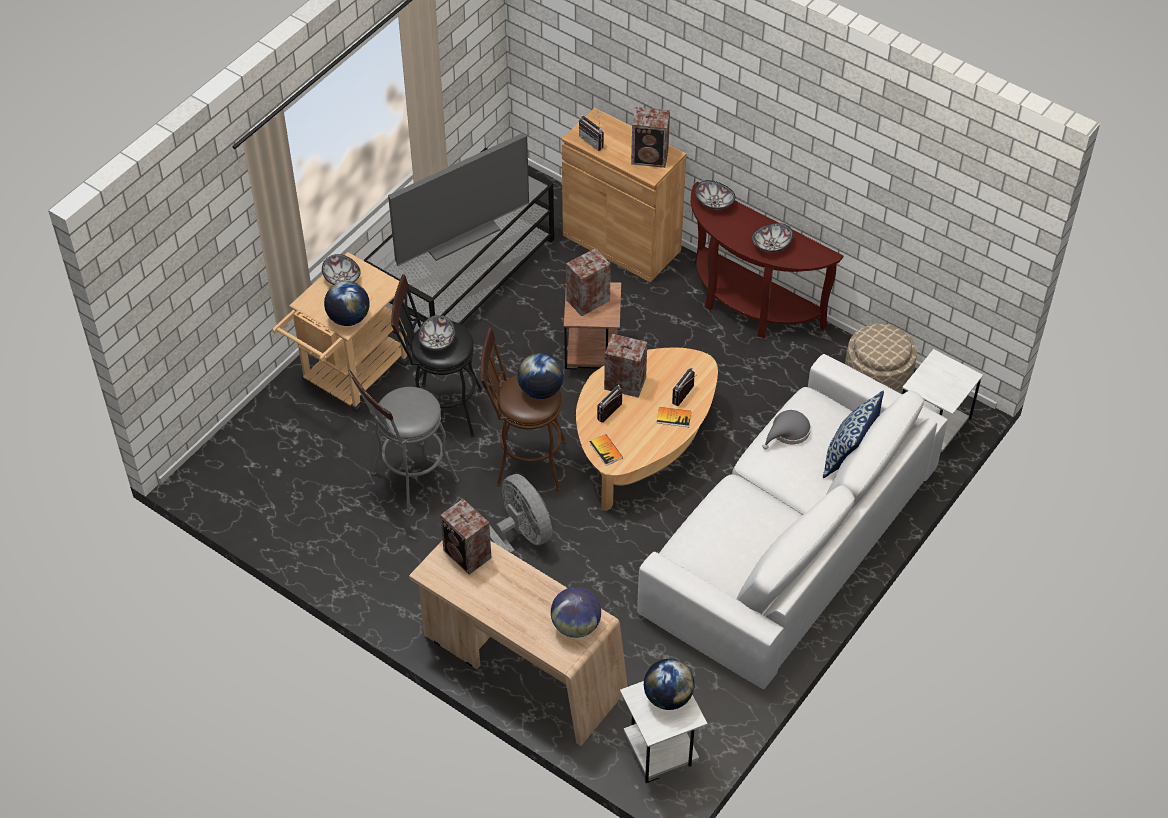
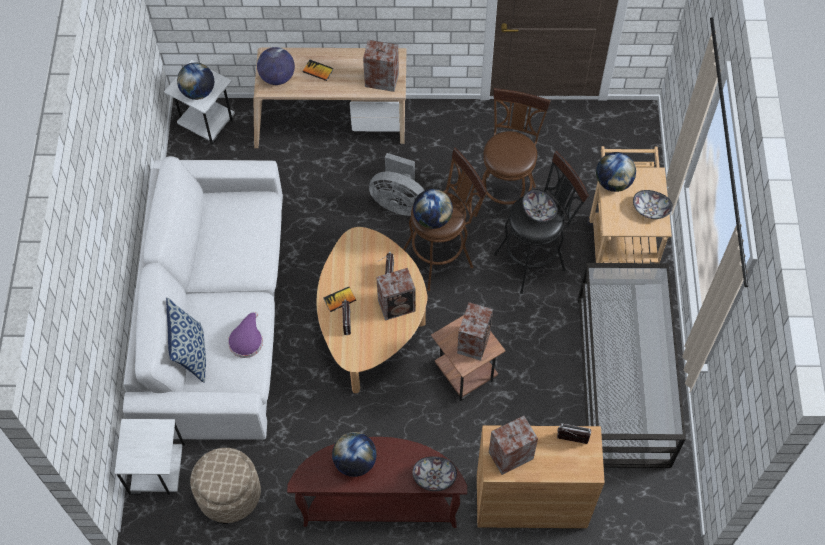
camera: 145 degrees right, 10 degrees up
(409, 481) = (506, 196): grey stool -> brown stool
(459, 233) = (622, 337): television -> none
(606, 450) = (368, 244): book -> book (318, 71)
(771, 245) = (355, 462): bowl -> globe
(788, 432) = (246, 339): grey hat -> purple hat

